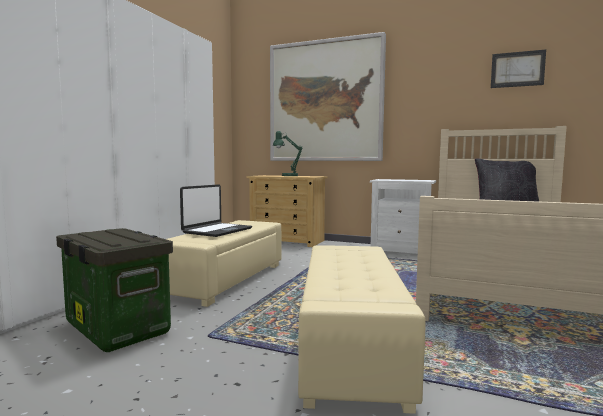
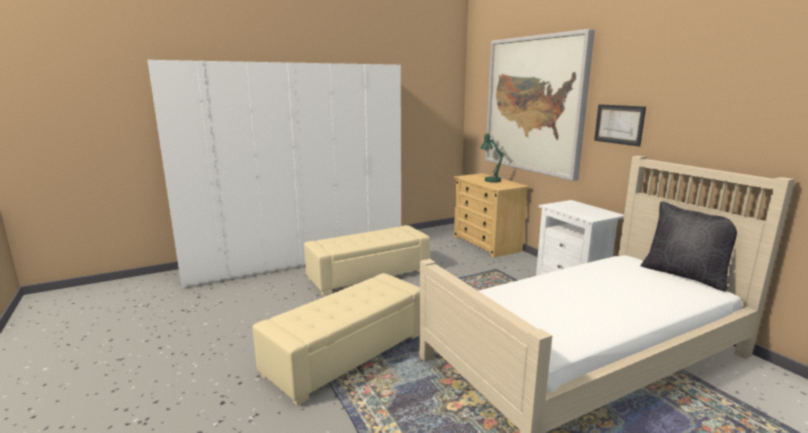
camera: 40 degrees right, 10 degrees up
(115, 328) = (263, 294): storage box -> none
(217, 231) = (360, 238): laptop -> none
(517, 69) = (742, 86): picture -> picture (619, 124)

